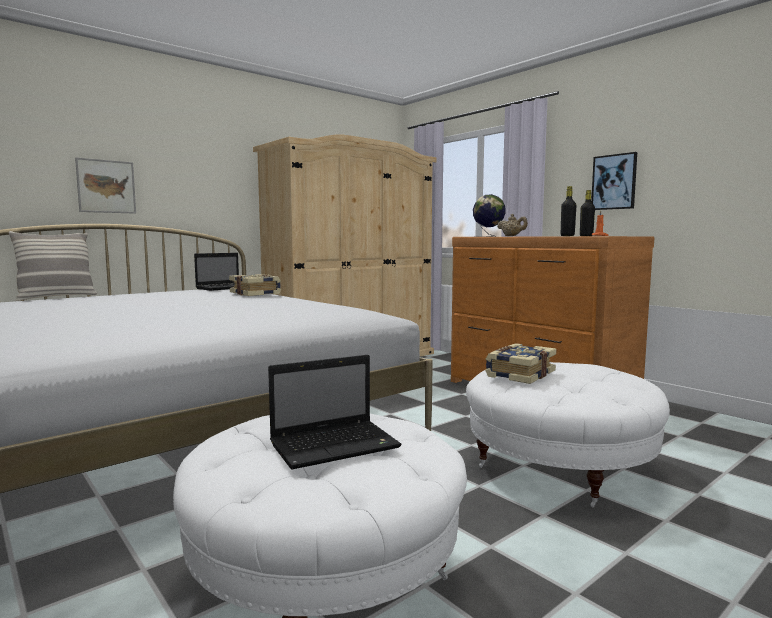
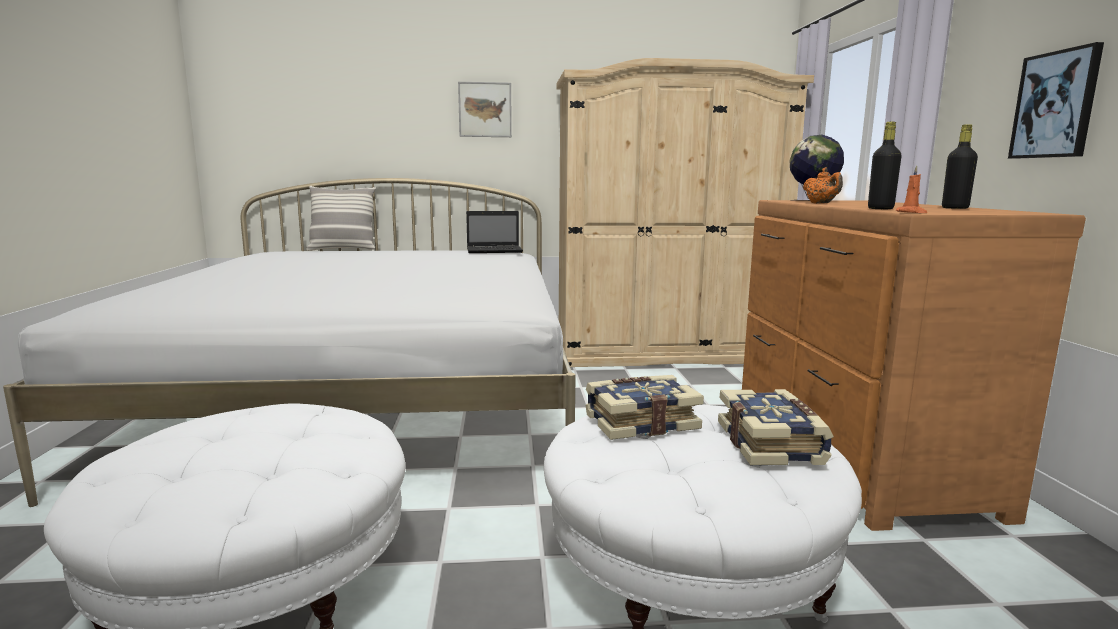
camera: 35 degrees right, 5 degrees up
(106, 186) = (396, 139): picture -> picture (485, 110)
(256, 294) = (488, 262): book -> book (772, 444)
(336, 445) = (242, 454): laptop -> none
(512, 236) = (821, 203): beige teapot -> orange teapot

